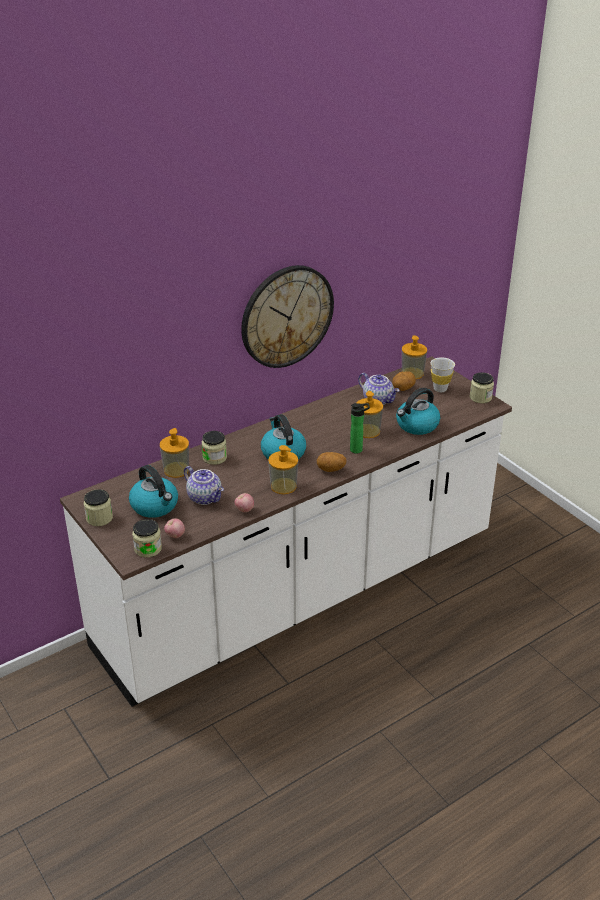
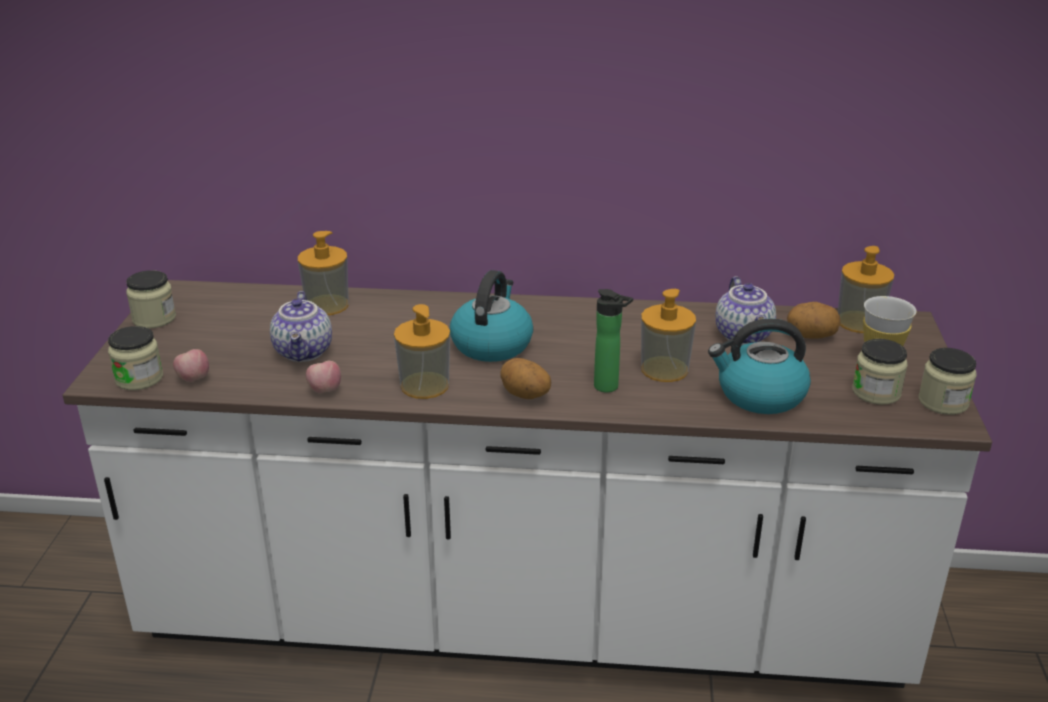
camera: 40 degrees right, 5 degrees down
(155, 506) = (233, 334): kettle -> none
(214, 458) = (395, 311): jar -> jar (876, 392)
(286, 316) = (598, 116): wall clock -> none

